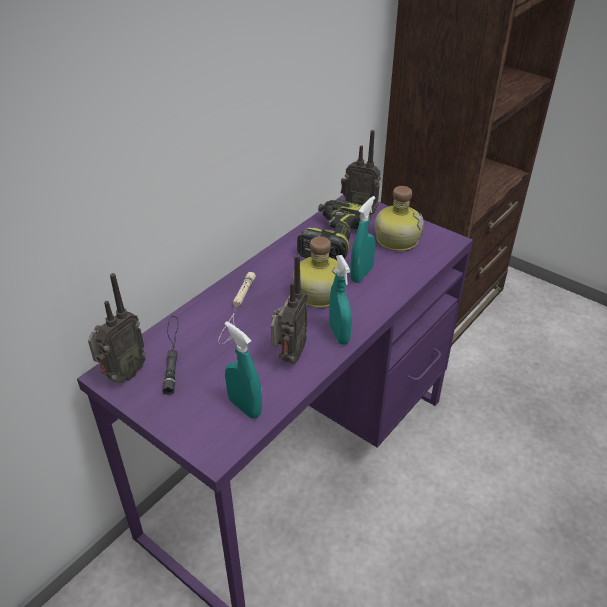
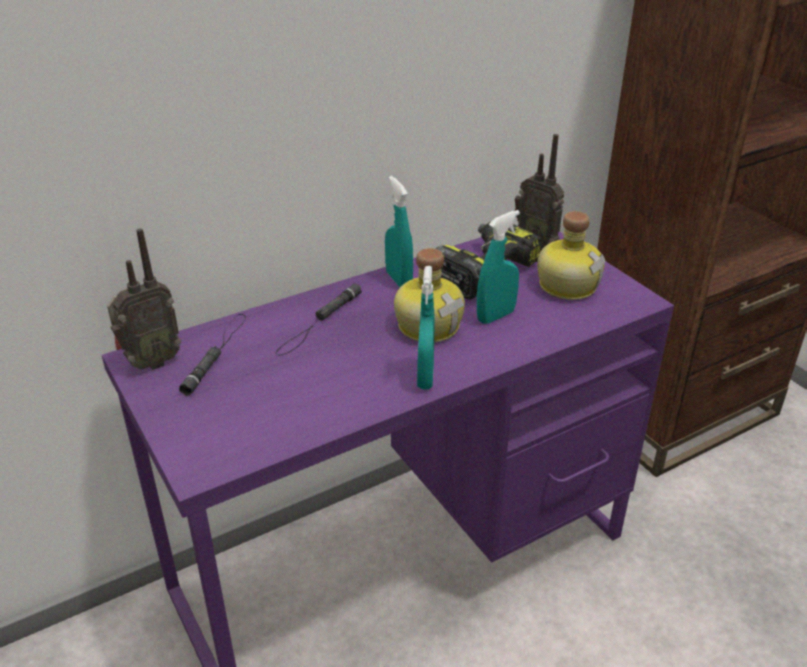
camera: 20 degrees right, 5 degrees down
(237, 309) = (319, 323): beige flashlight -> black flashlight
(245, 407) = (262, 430): turquoise spray bottle -> turquoise spray bottle (398, 279)
(288, 357) = (347, 388): radio -> none

